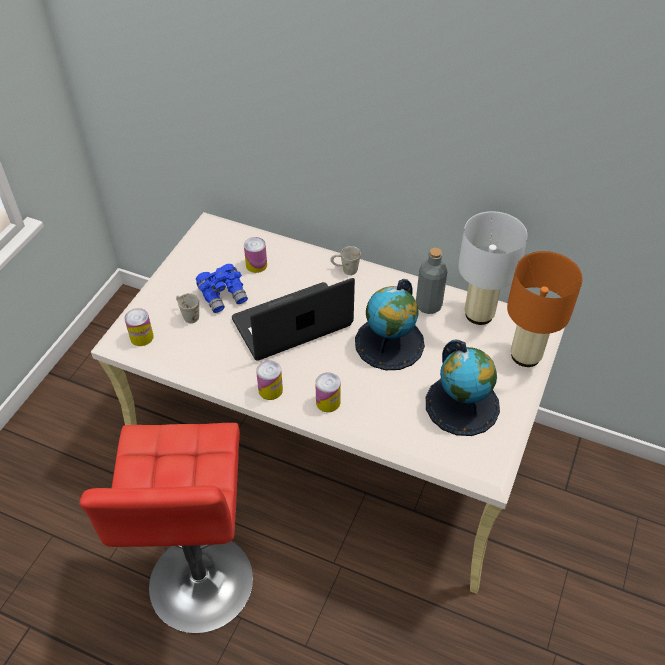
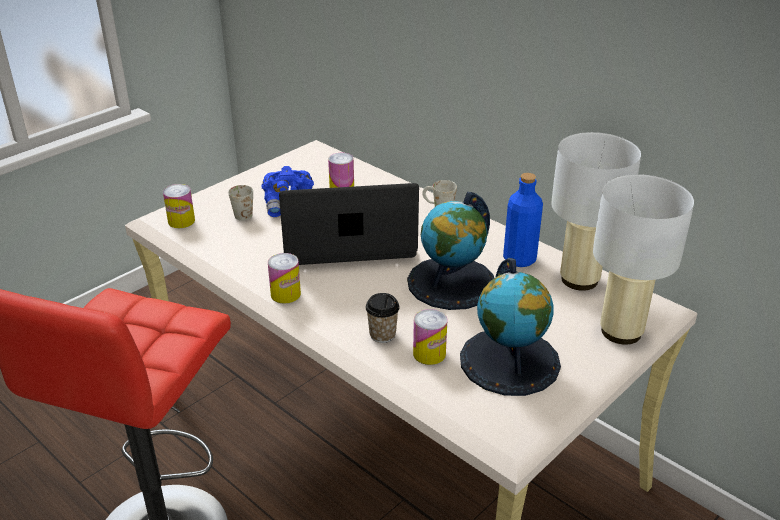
camera: 20 degrees right, 15 degrees down
(328, 402) = (344, 320): can -> can (429, 353)
(363, 407) = (382, 335): none -> cup
(428, 305) = (519, 259): grey bottle -> blue bottle
(524, 355) = (620, 331): orange table lamp -> white table lamp

